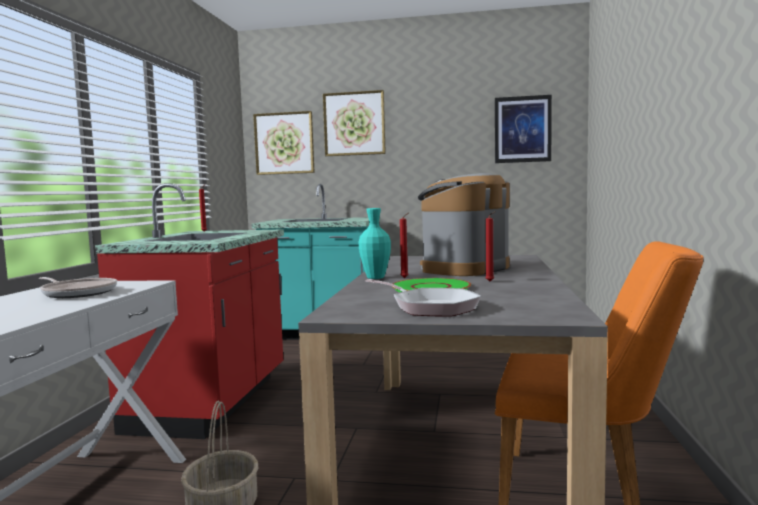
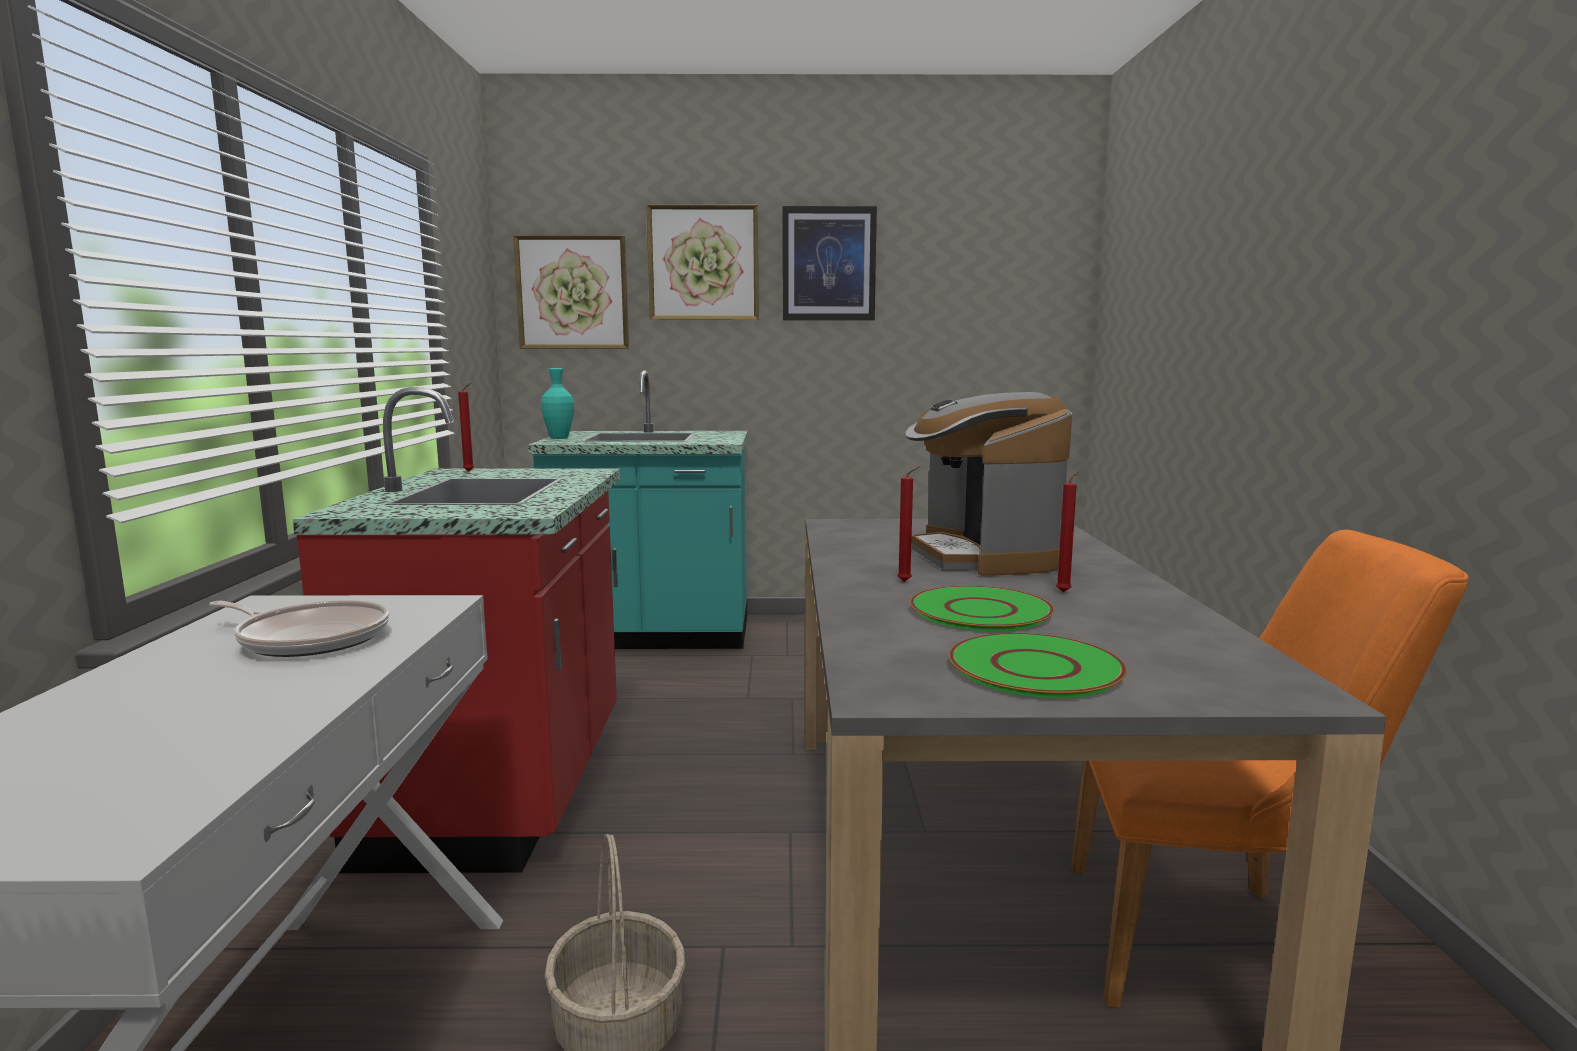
camera: 10 degrees left, 5 degrees up
(375, 278) = (851, 581): turquoise vase -> turquoise vase (559, 438)
(430, 307) = (1034, 668): frying pan -> green plate
(463, 269) = (983, 557): coffee machine -> coffee machine turned 45 degrees counterclockwise
(522, 129) = (993, 288): picture -> picture (828, 264)

